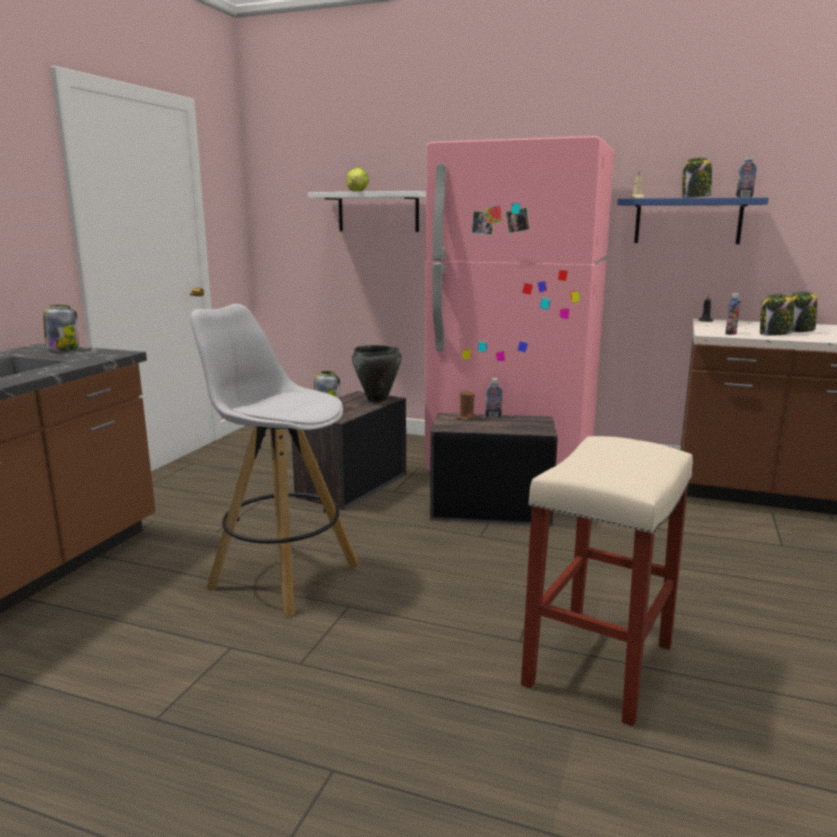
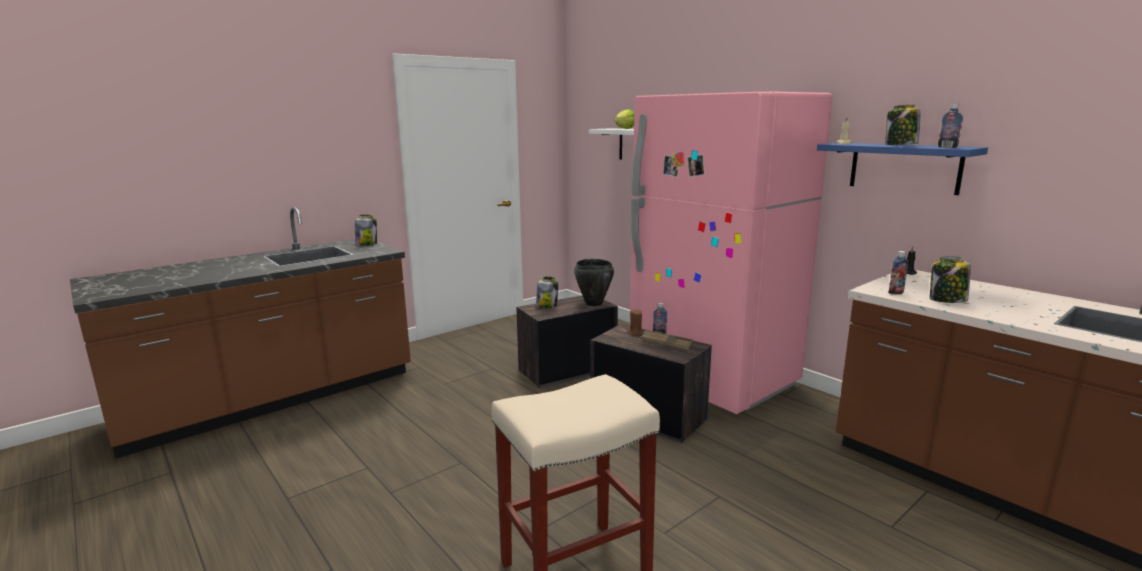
camera: 30 degrees right, 0 degrees up
(282, 576) = (446, 428): white stool -> none
(512, 422) = (666, 344): none -> brown tray
(799, 331) = (991, 300): jar -> none

